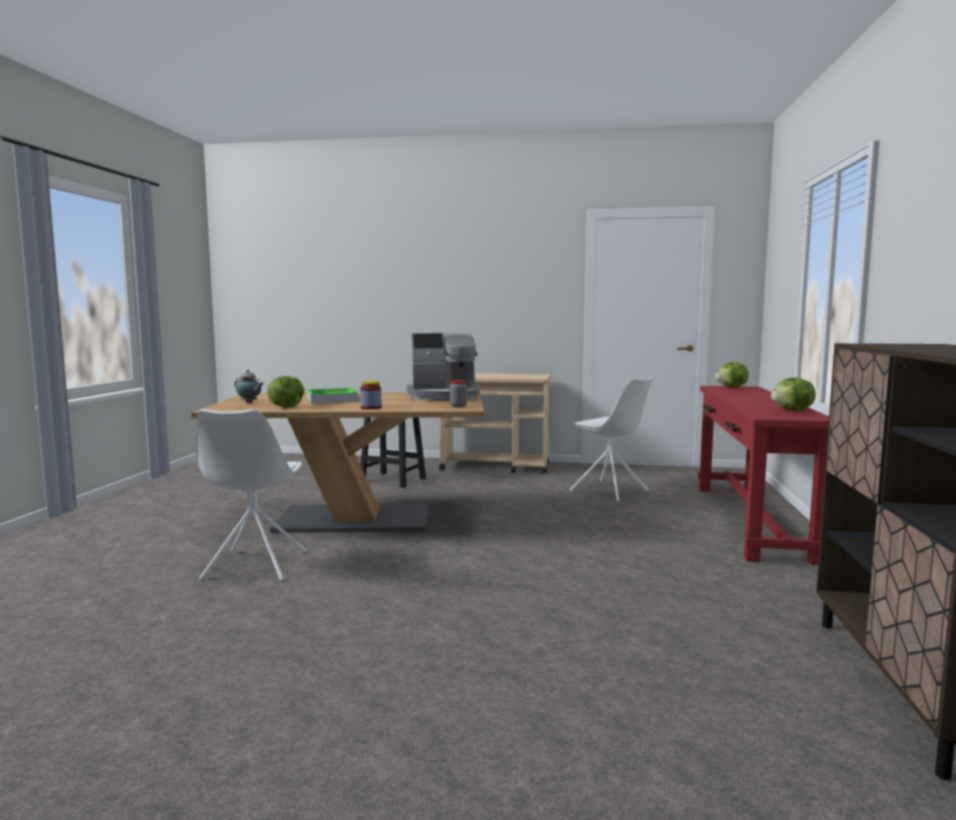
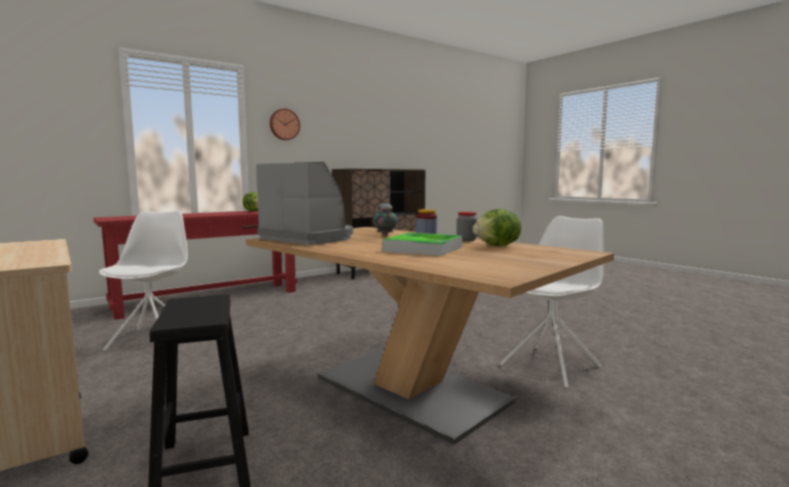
camera: 135 degrees left, 0 degrees up
(249, 403) = (531, 257): teapot -> teapot (385, 235)
(458, 406) = (358, 230): jar -> jar (466, 240)
(732, 387) = (114, 218): lettuce -> none
(903, 240) = (284, 124): none -> wall clock

